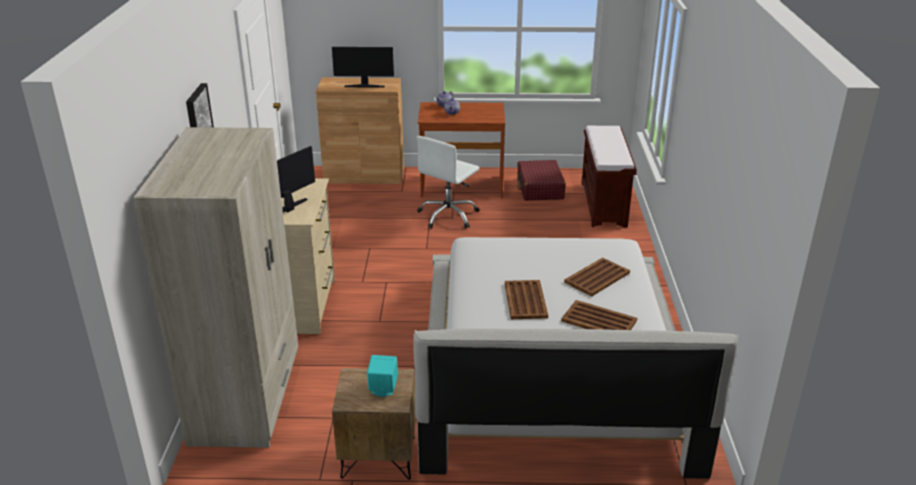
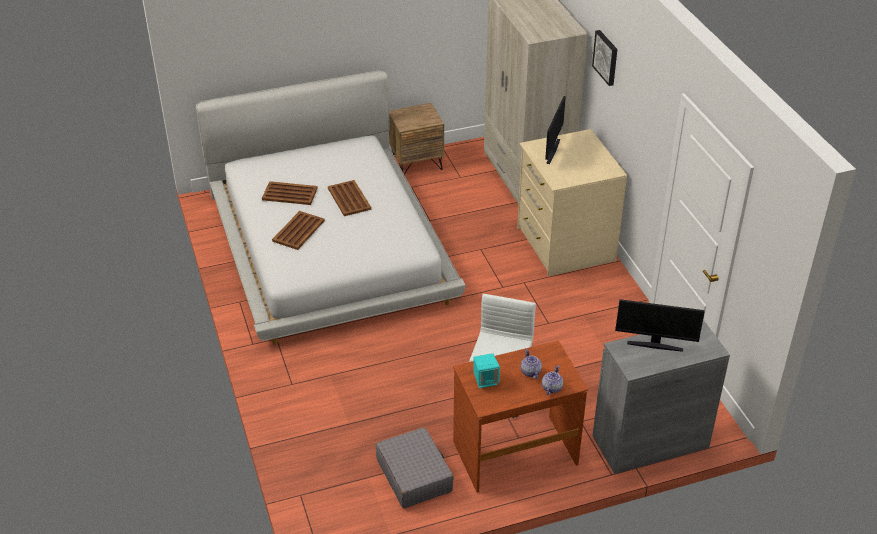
camera: 160 degrees right, 10 degrees up
(364, 86) = (655, 345): monitor -> monitor turned 150 degrees counterclockwise
(364, 175) = (650, 442): brown cabinet -> grey cabinet
(383, 389) = (410, 118): turquoise speaker -> turquoise speaker (486, 380)
(540, 188) = (414, 475): red suitcase -> grey suitcase
(604, 204) = (324, 462): brown bench -> none

